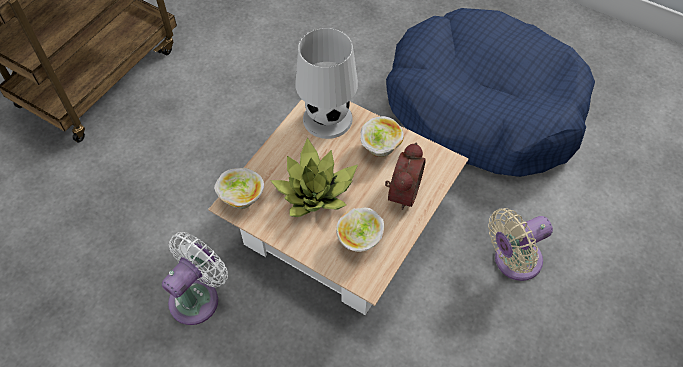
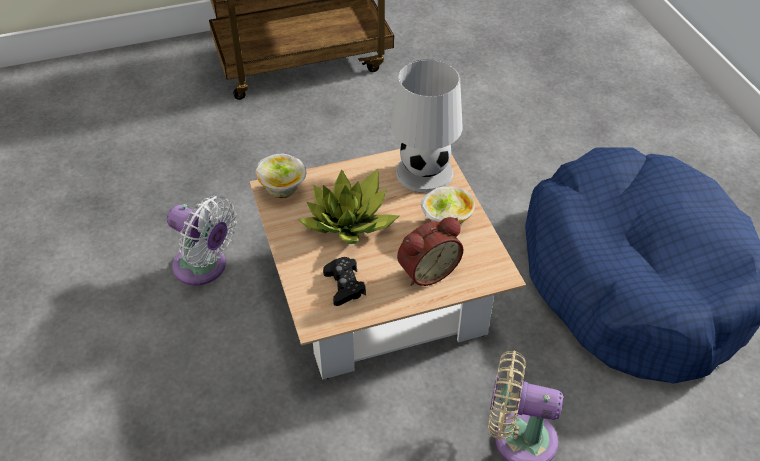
camera: 40 degrees right, 10 degrees down
(198, 297) = (204, 267): white fan -> white fan turned 45 degrees clockwise
(360, 241) = (344, 285): bowl -> black game controller

